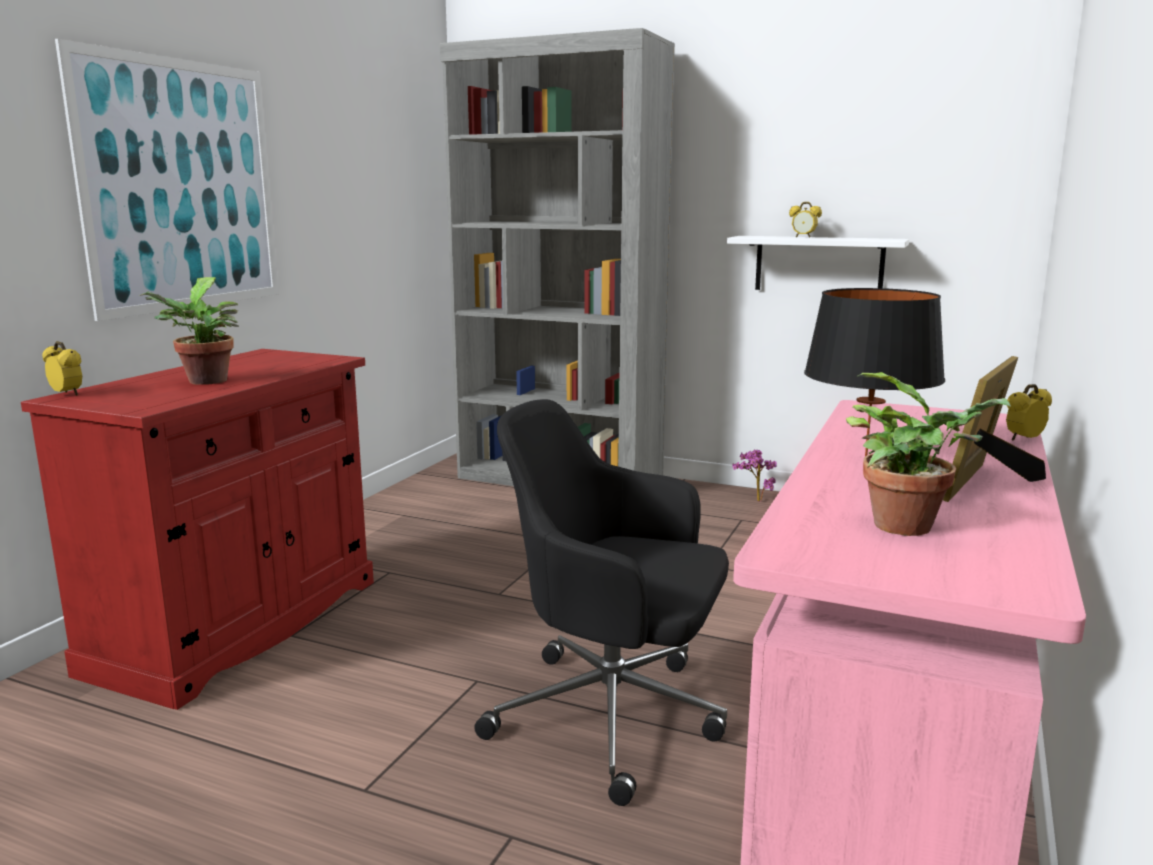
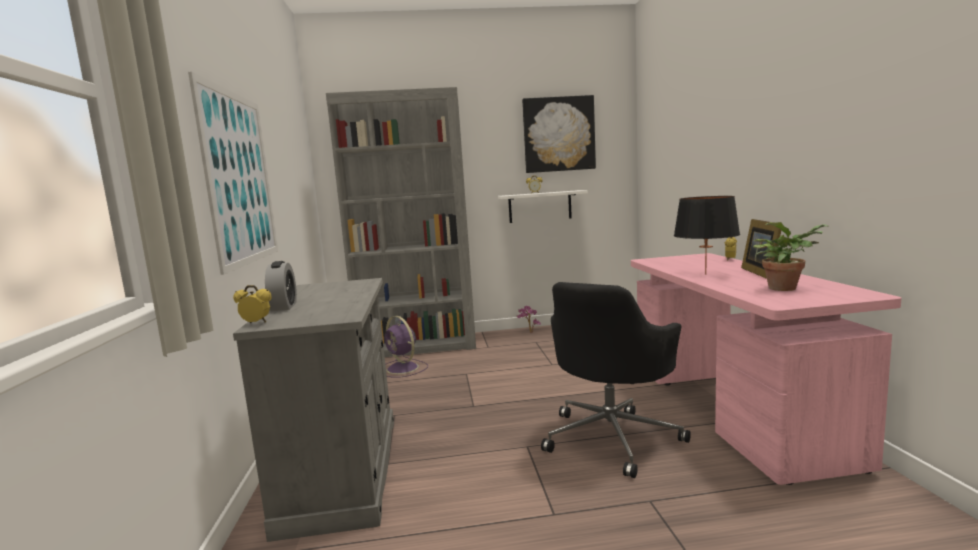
camera: 30 degrees left, 5 degrees down
(153, 378) = (284, 307): none -> alarm clock
(204, 382) = (330, 302): potted plant -> none
(238, 625) = (343, 470): red cabinet -> grey cabinet
(493, 508) = (403, 368): none -> purple fan
(613, 717) = (612, 437): black office chair -> black office chair turned 45 degrees counterclockwise
(876, 120) = (558, 134): none -> picture

